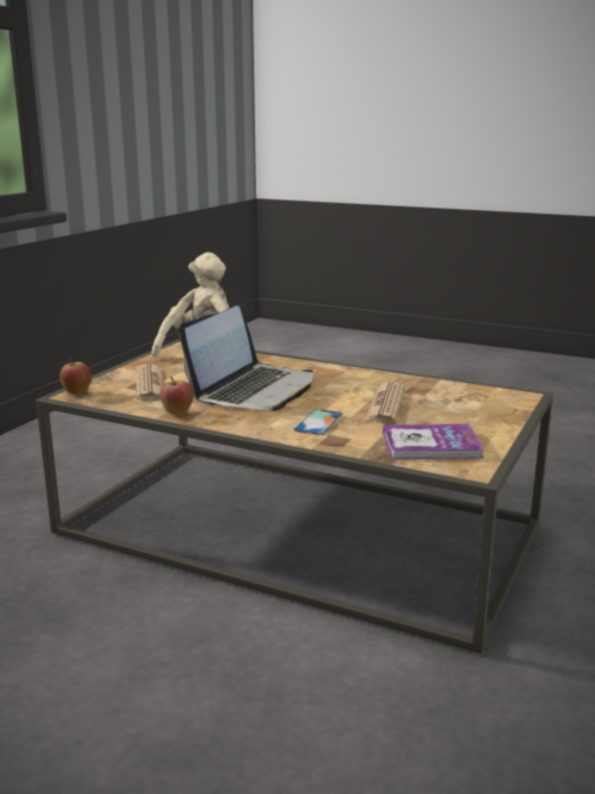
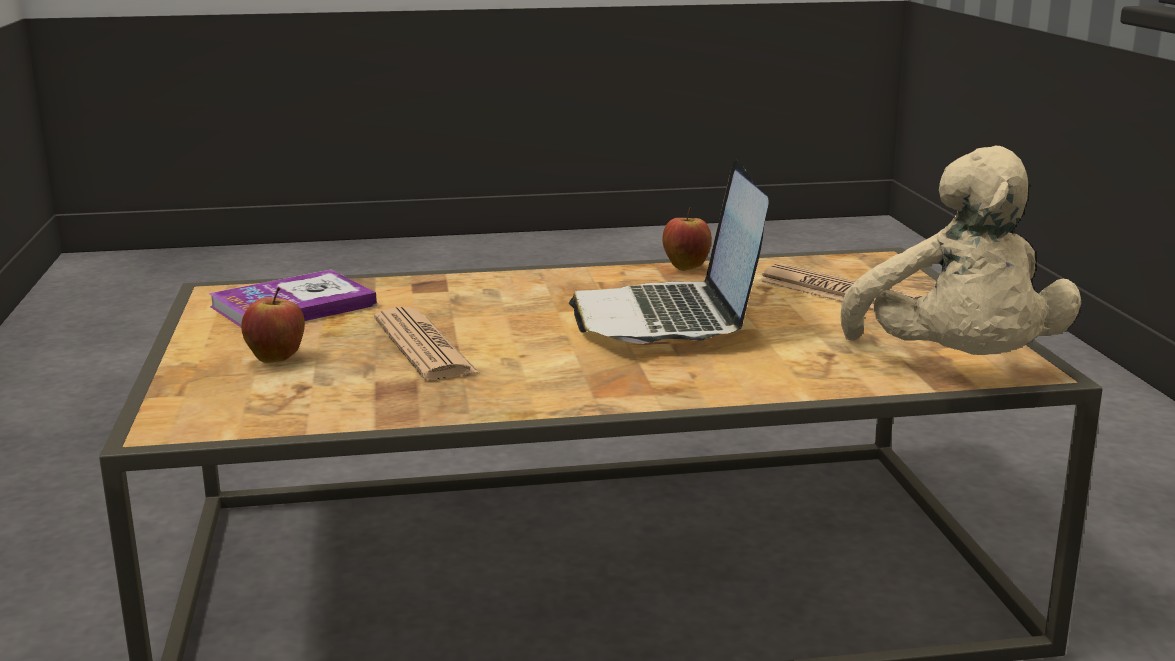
camera: 145 degrees right, 0 degrees up
(77, 393) = (878, 260): apple -> apple (276, 360)
(318, 422) = (485, 299): phone -> none

